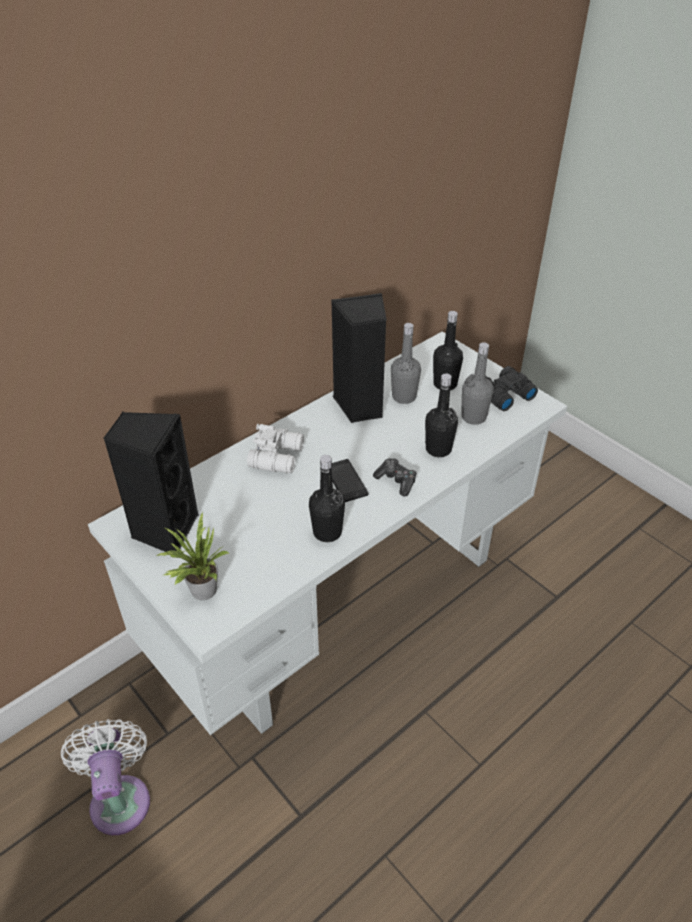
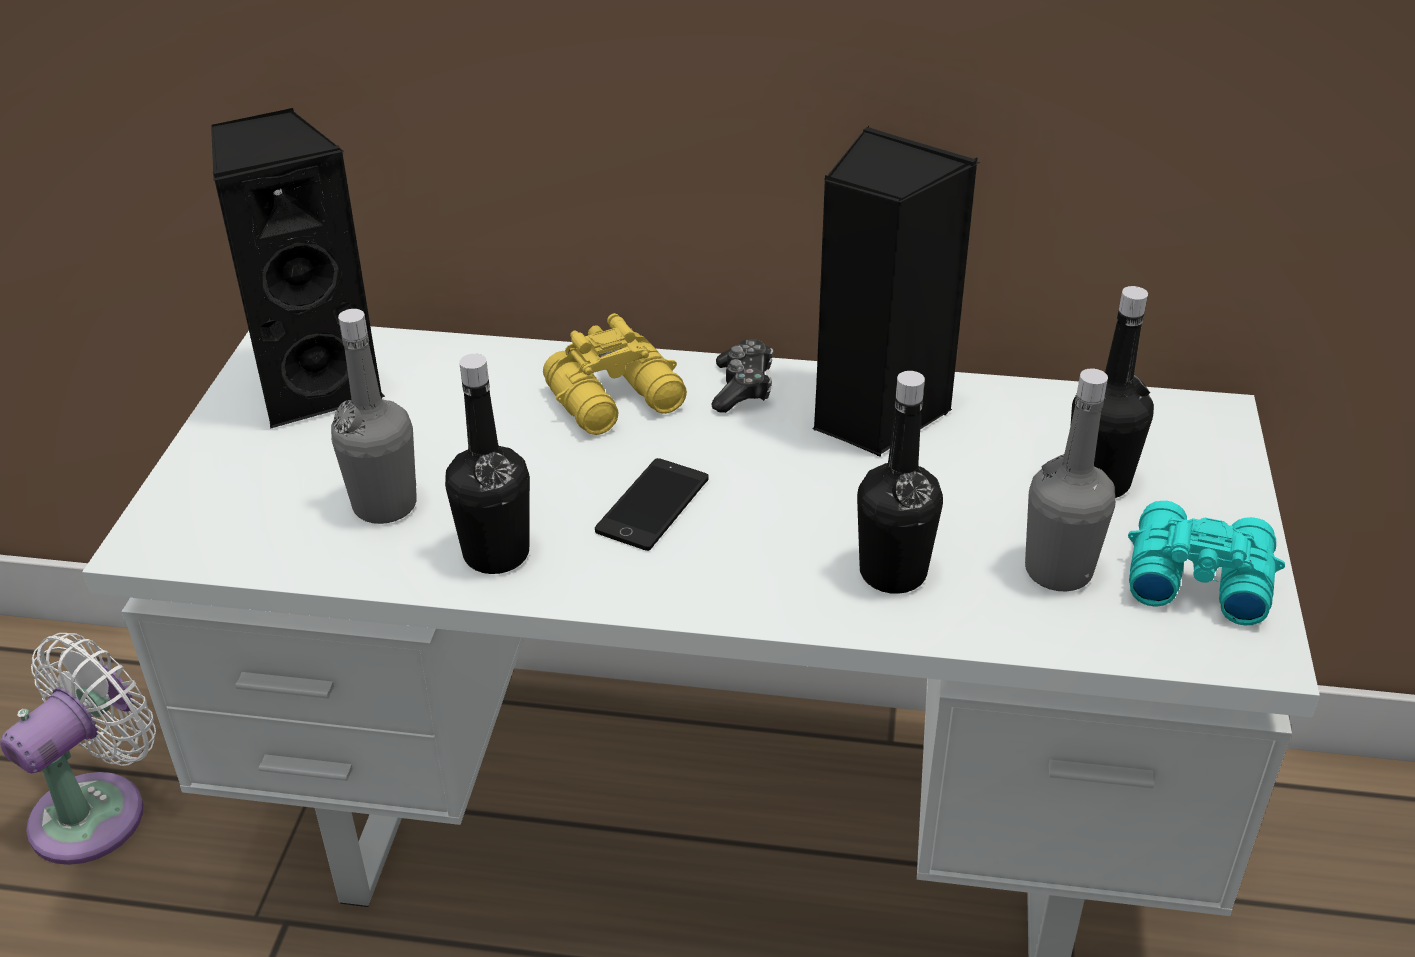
camera: 50 degrees right, 5 degrees down
(200, 590) = (220, 492): potted plant -> none
(278, 456) = (619, 400): white binoculars -> yellow binoculars
(396, 481) = (730, 566): game controller -> game controller (742, 387)
(404, 397) = (979, 451): grey bottle -> grey bottle (385, 505)
(503, 394) = (1195, 576): black binoculars -> turquoise binoculars

